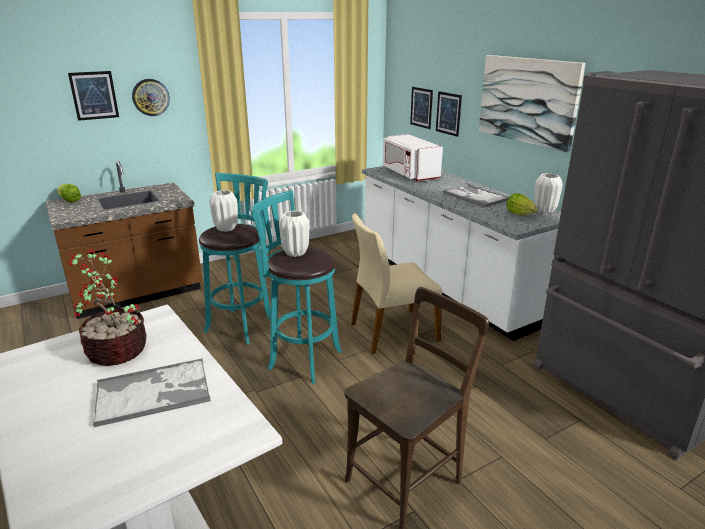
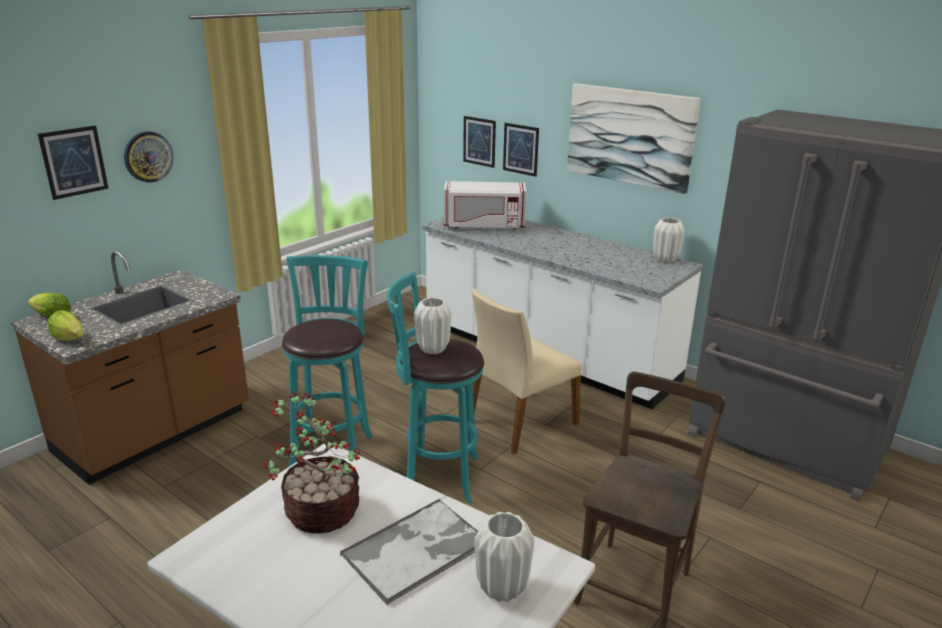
camera: 20 degrees left, 0 degrees up
(226, 228) = (316, 328): white vase -> white vase (502, 588)
(409, 173) = (484, 225): white microwave -> white microwave turned 45 degrees counterclockwise
(475, 196) = (581, 249): tray -> none
(519, 214) = (644, 266): lettuce -> lettuce (69, 338)

